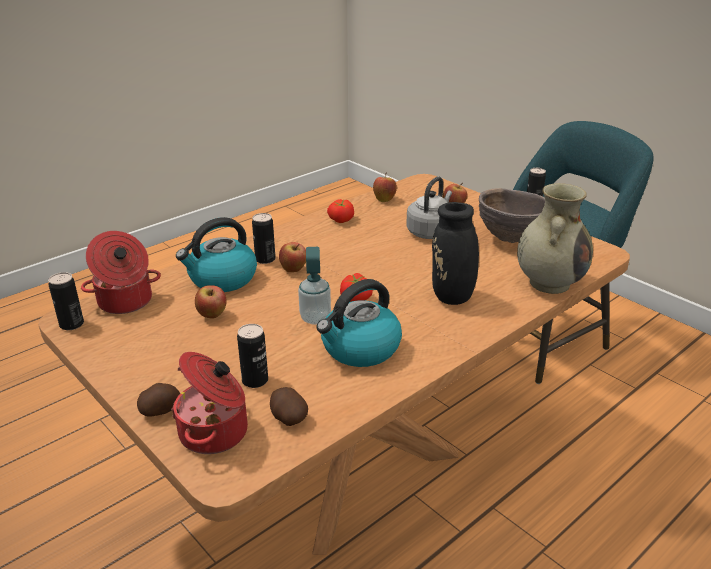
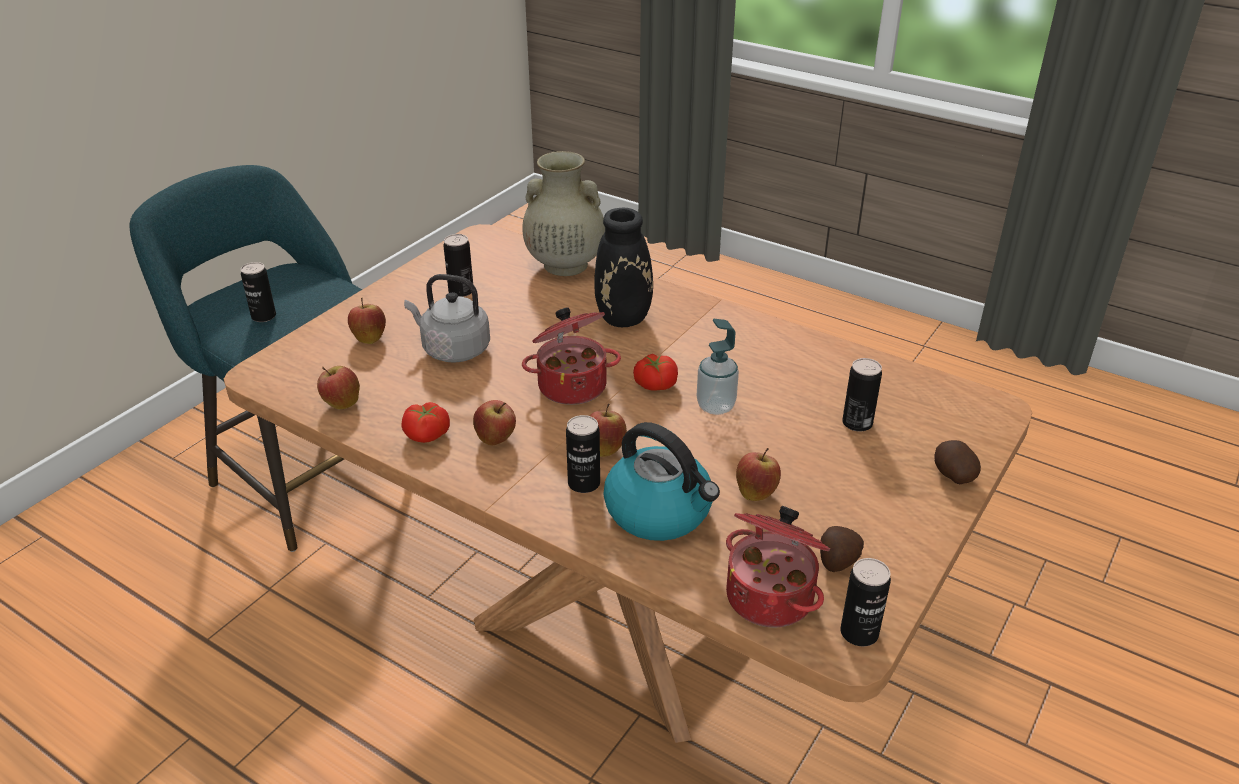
camera: 105 degrees left, 5 degrees up
(216, 432) = (950, 428): cooking pot -> cooking pot (572, 385)
(287, 418) = (895, 389): potato -> potato (837, 561)
(324, 238) = (496, 439): none -> apple
(360, 349) = (757, 365): kettle -> none
(510, 239) = (461, 291): brown bowl -> can

